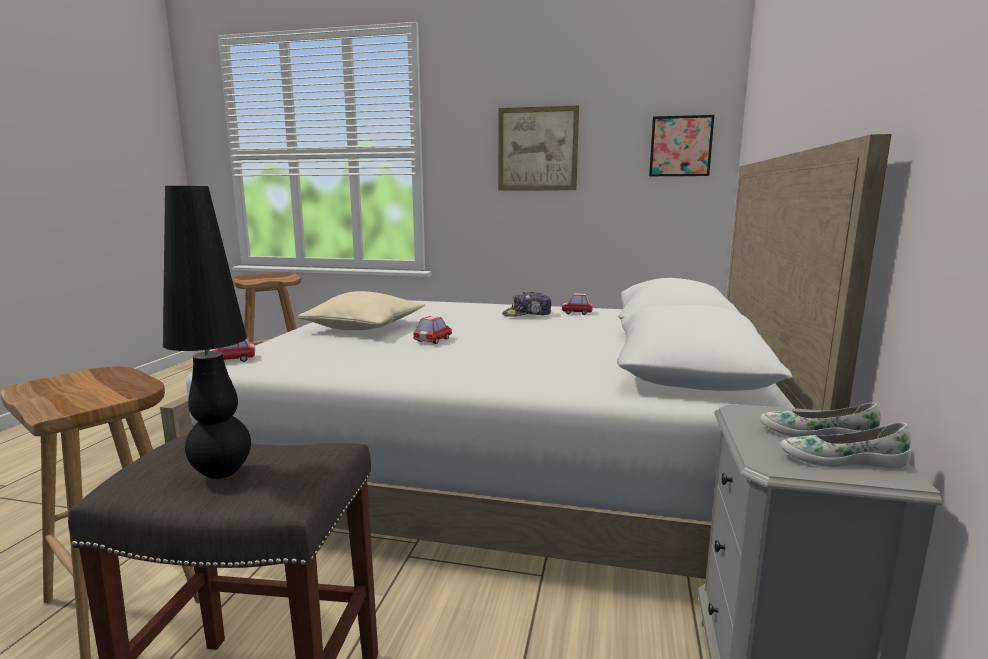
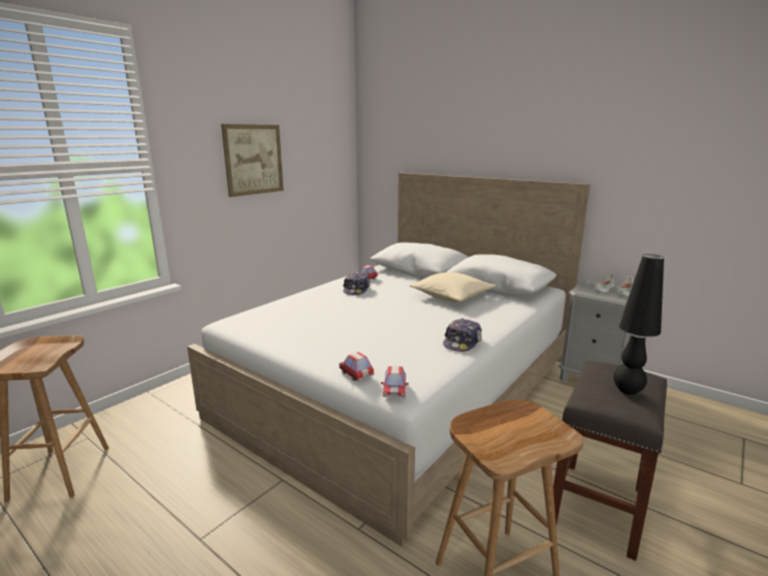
camera: 65 degrees left, 5 degrees up
(364, 327) = (336, 337): beige pillow -> beige pillow (452, 296)
(389, 369) = (462, 342): none -> cap
(433, 340) = (400, 322): toy car -> toy car (356, 374)
(680, 146) = (333, 155): picture -> none

